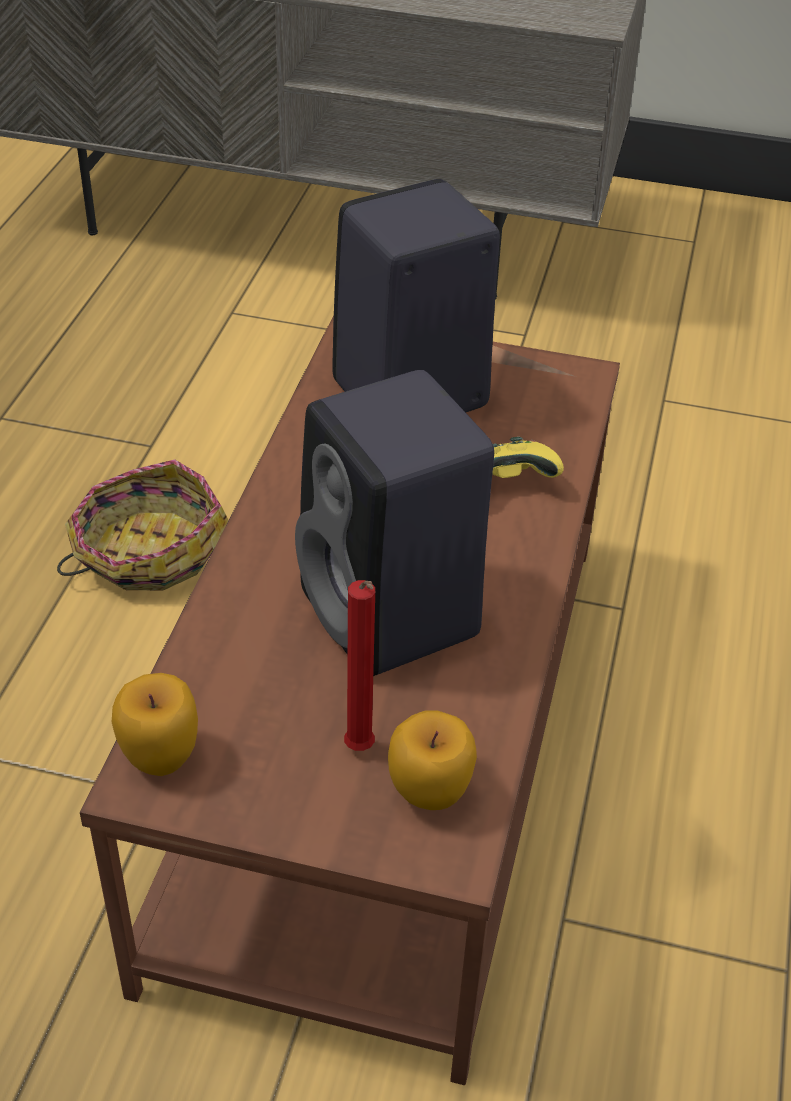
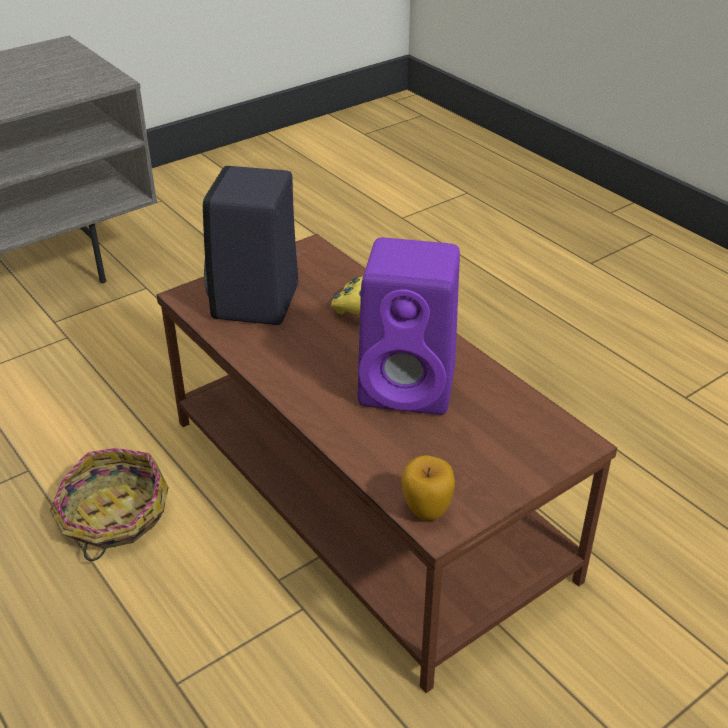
camera: 50 degrees left, 5 degrees down
(360, 751) = (489, 440): red candle -> none
(394, 617) = (411, 386): black speaker -> purple speaker
(429, 795) = (537, 432): apple -> none

